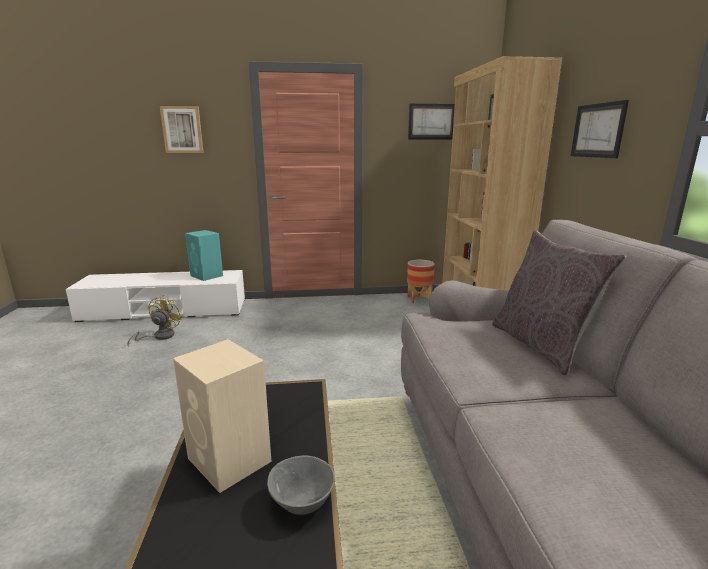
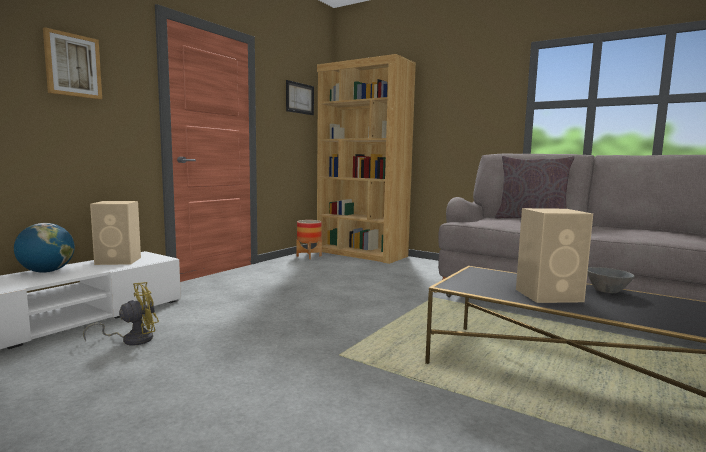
camera: 50 degrees left, 10 degrees down
(159, 337) = (132, 339): yellow fan -> yellow fan turned 90 degrees clockwise
(162, 275) = (47, 271): none -> globe
(207, 276) = (119, 261): turquoise speaker -> beige speaker
(598, 130) = (458, 108): picture -> none

